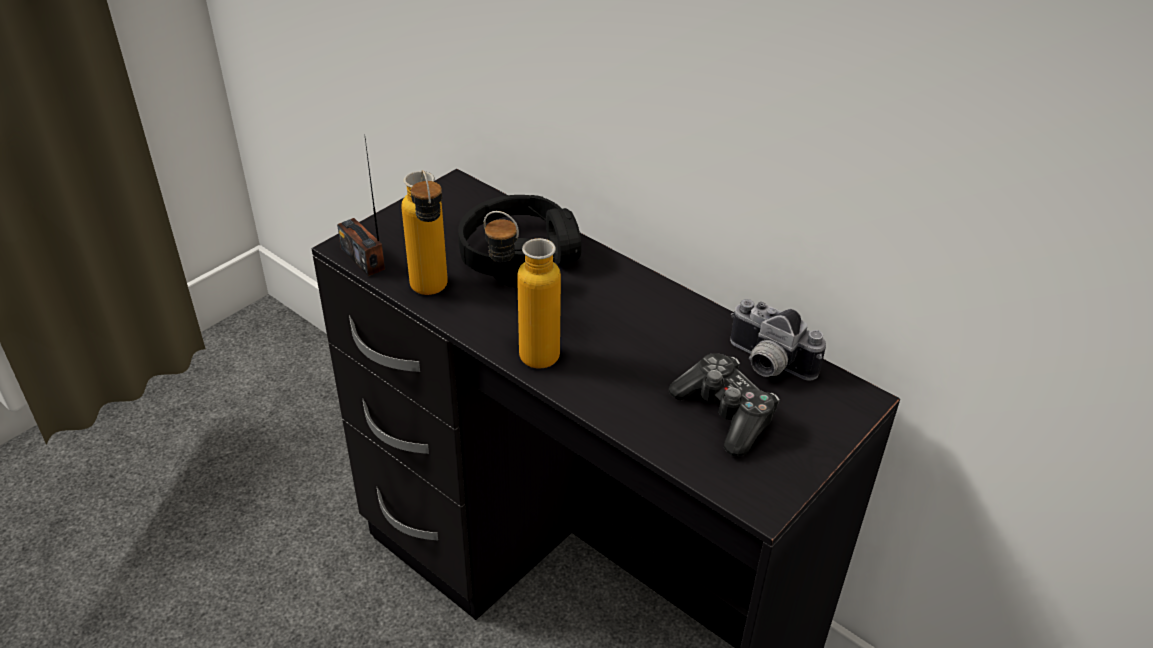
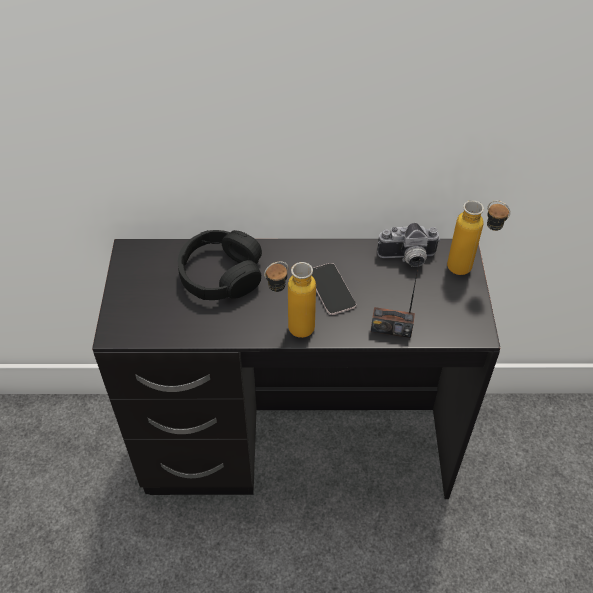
camera: 40 degrees left, 10 degrees up
(363, 259) = (134, 334): radio -> radio (391, 329)
(432, 294) = (202, 330): bottle -> bottle (469, 271)
(625, 339) = (331, 289): none -> phone
(725, 413) = (418, 298): game controller -> none

